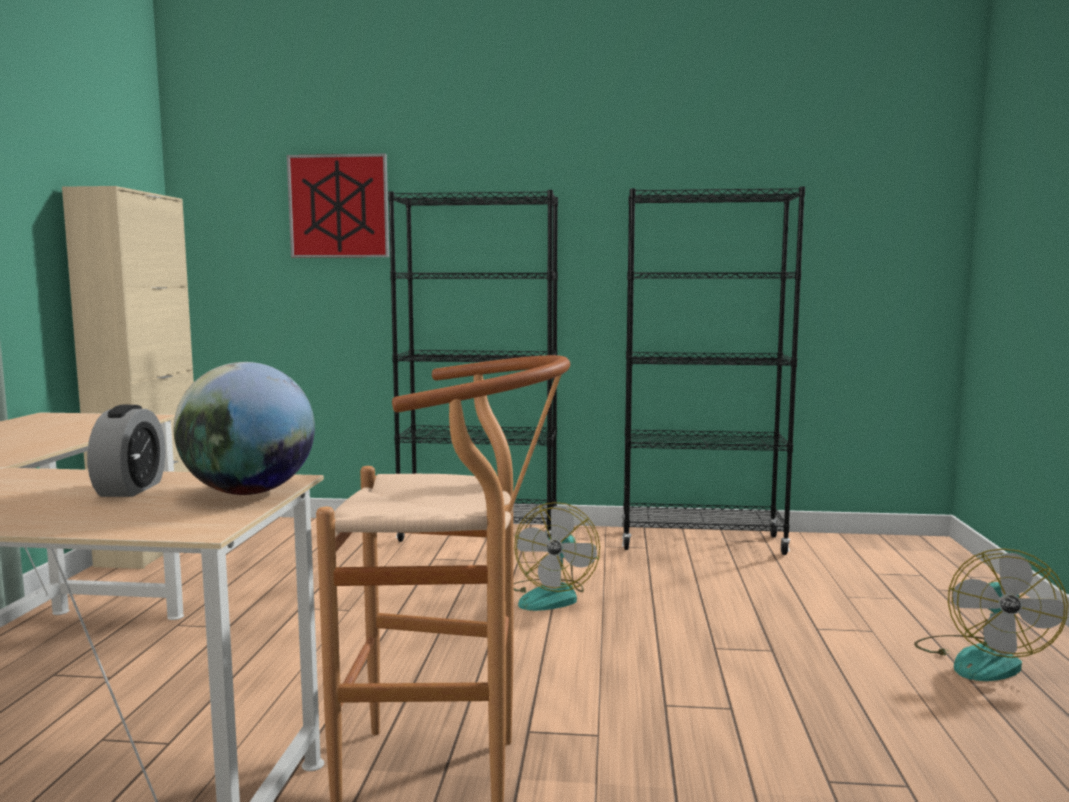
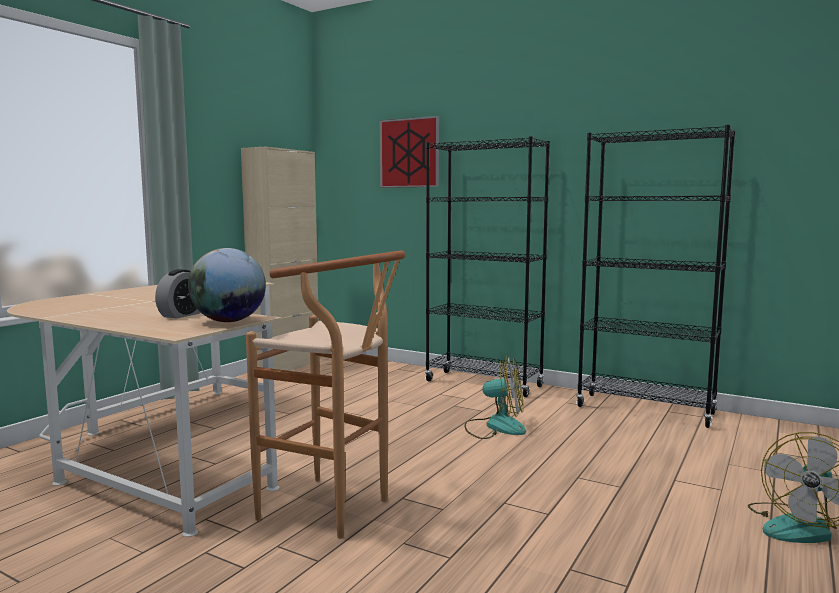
camera: 25 degrees right, 0 degrees up
(552, 595) = (495, 427): fan -> fan turned 120 degrees counterclockwise

